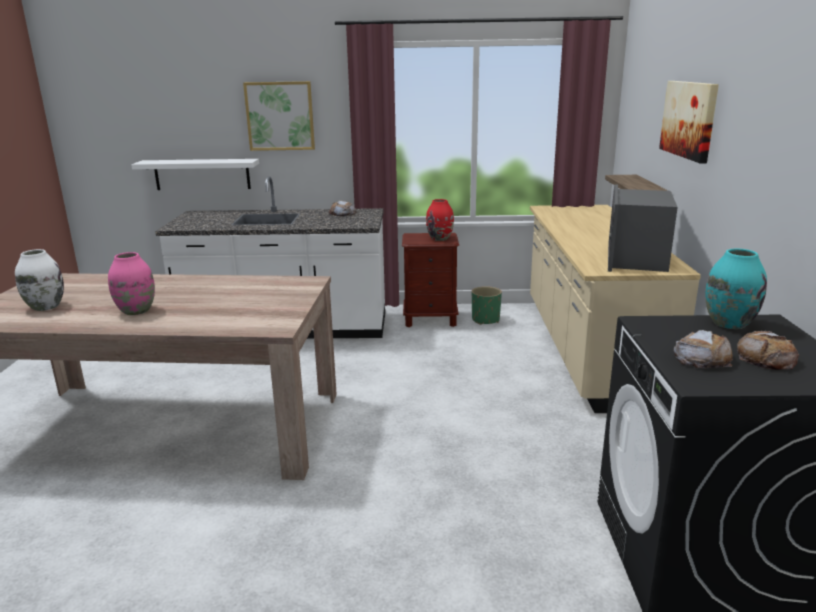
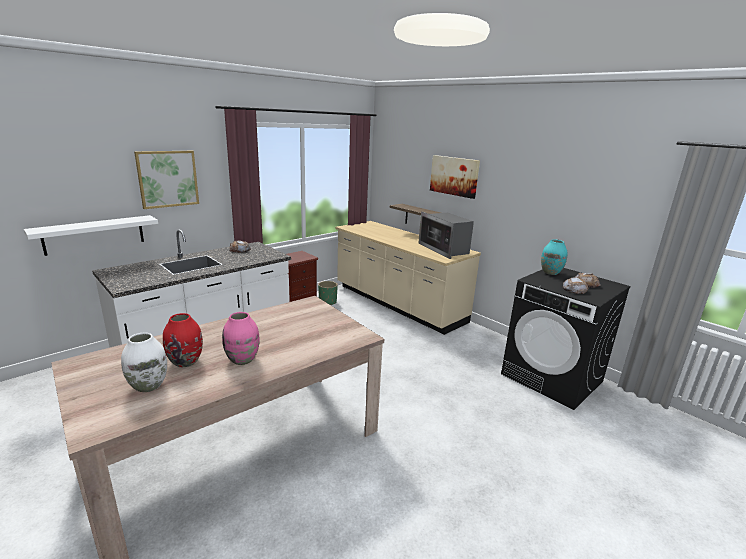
camera: 45 degrees left, 0 degrees up
(440, 238) = (302, 256): red vase -> red vase (186, 362)

